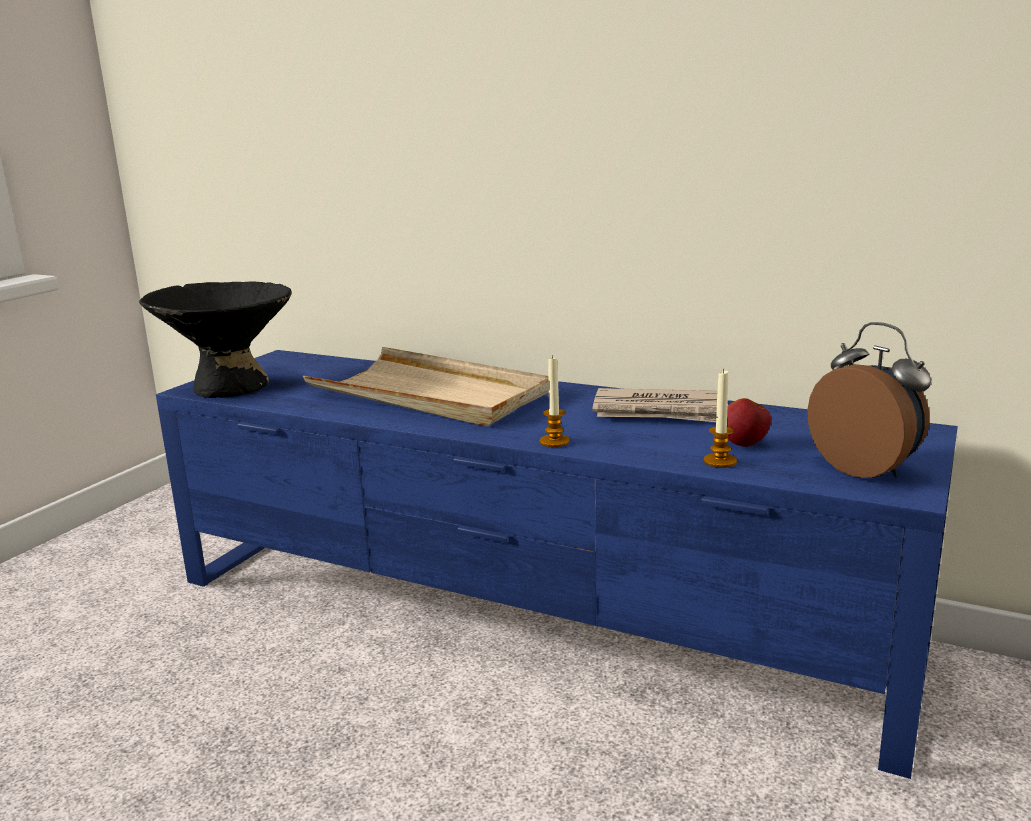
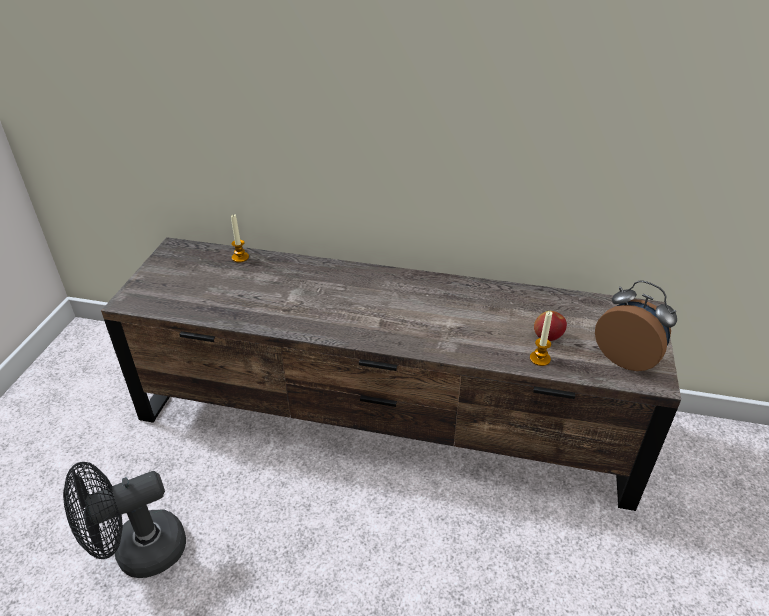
camera: 15 degrees left, 20 degrees up
(104, 717) = (139, 553): none -> black fan
(231, 386) = (157, 294): black bowl -> none
(430, 394) = (316, 293): beige tray -> none
(527, 614) = (387, 416): blue tv stand -> brown tv stand
(554, 442) = (428, 346): candle -> candle (240, 257)
(662, 412) = (483, 303): newspaper -> none

